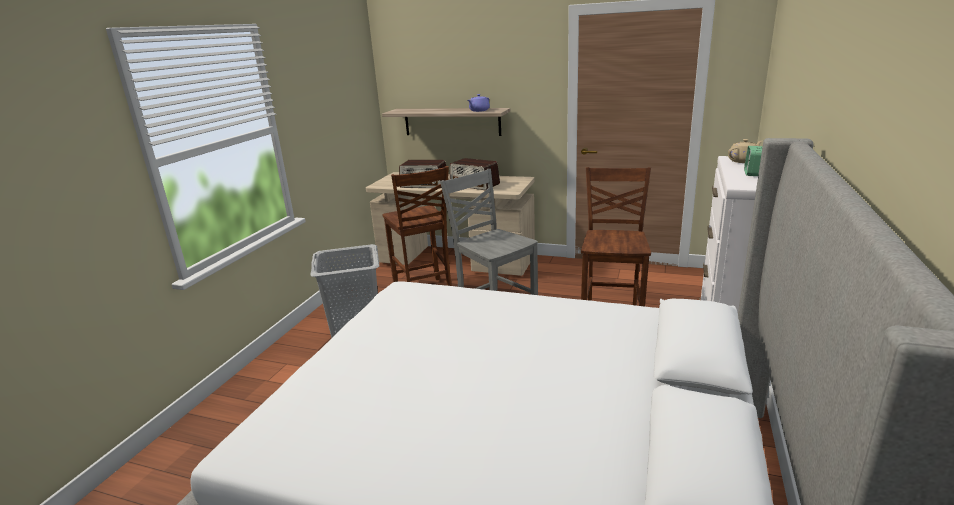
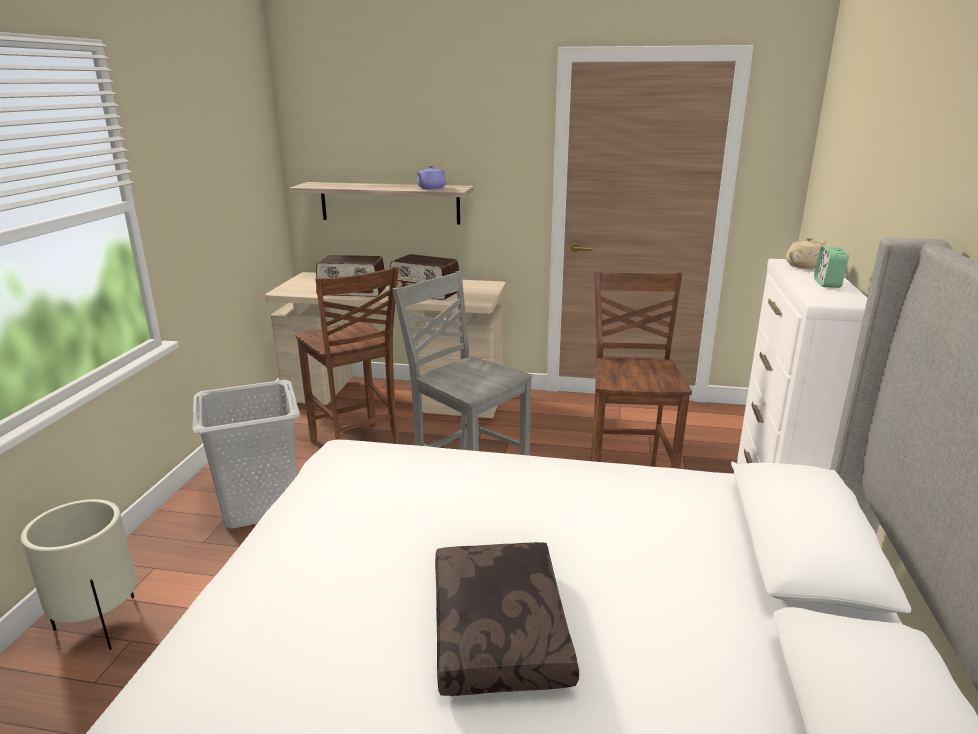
camera: 10 degrees left, 0 degrees up
(252, 394) = (100, 624): none -> beige planter
(477, 393) = (502, 631): none -> brown pillow

